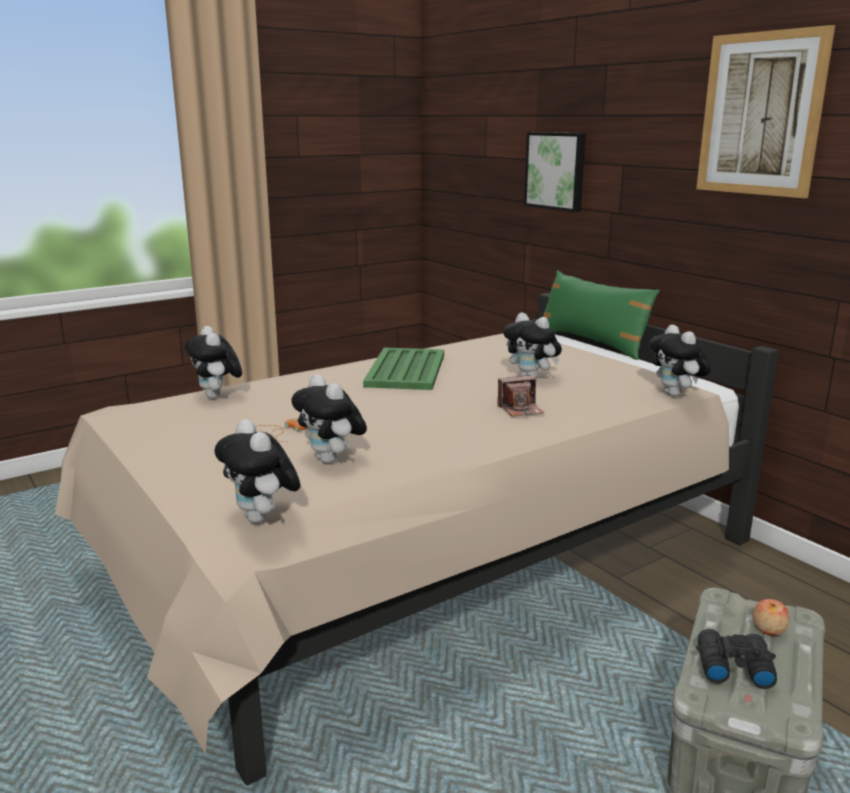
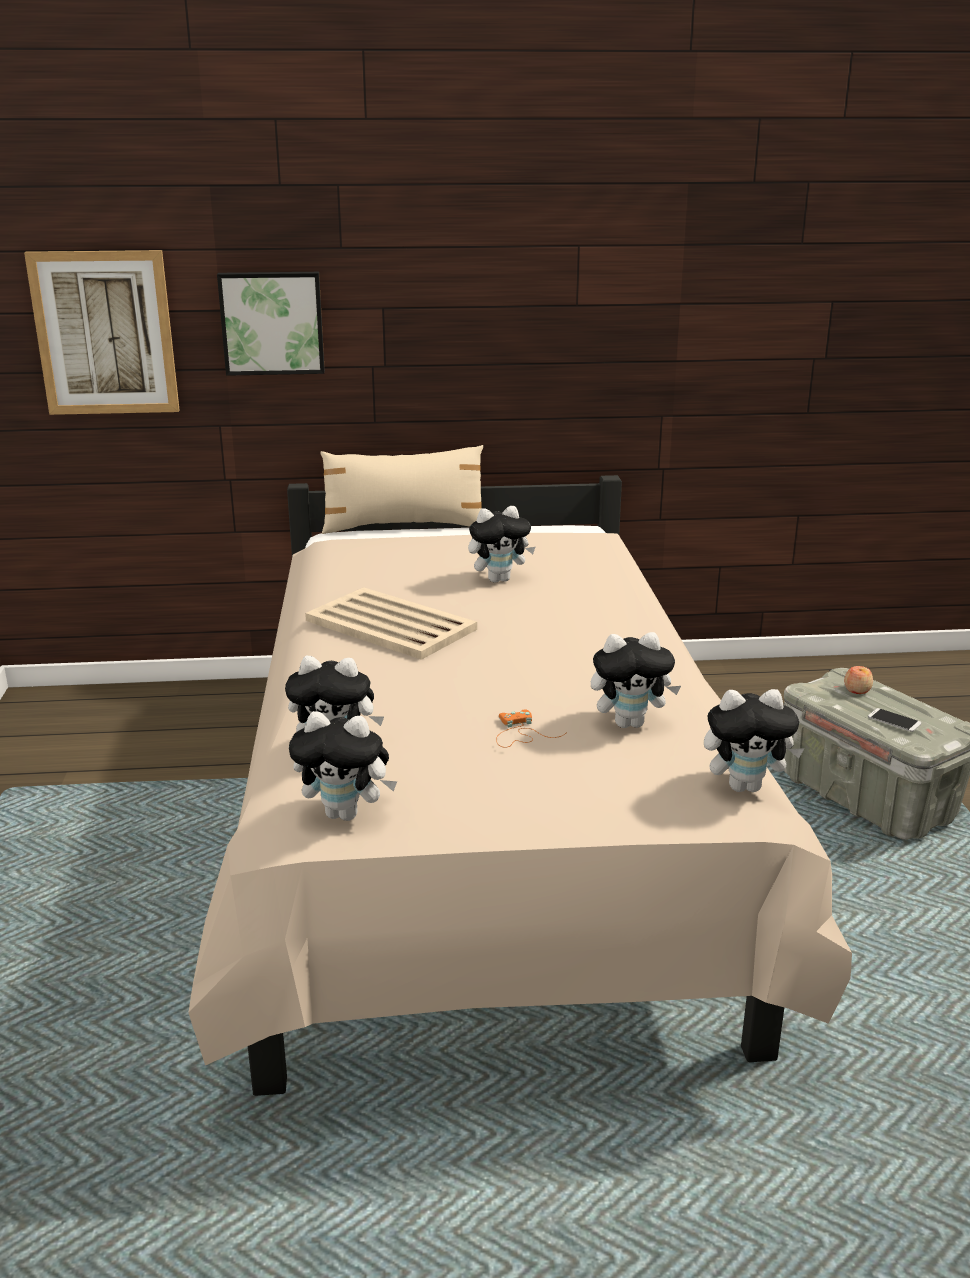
camera: 60 degrees left, 5 degrees up
(405, 370) = (391, 625): green tray -> beige tray
(520, 409) = (584, 608): camera -> none
(592, 342) = (404, 526): green pillow -> beige pillow
(676, 395) = (610, 545): plush toy -> plush toy (346, 814)
(732, 666) = (894, 720): black binoculars -> phone
(760, 114) = (564, 246): picture -> picture (105, 333)

